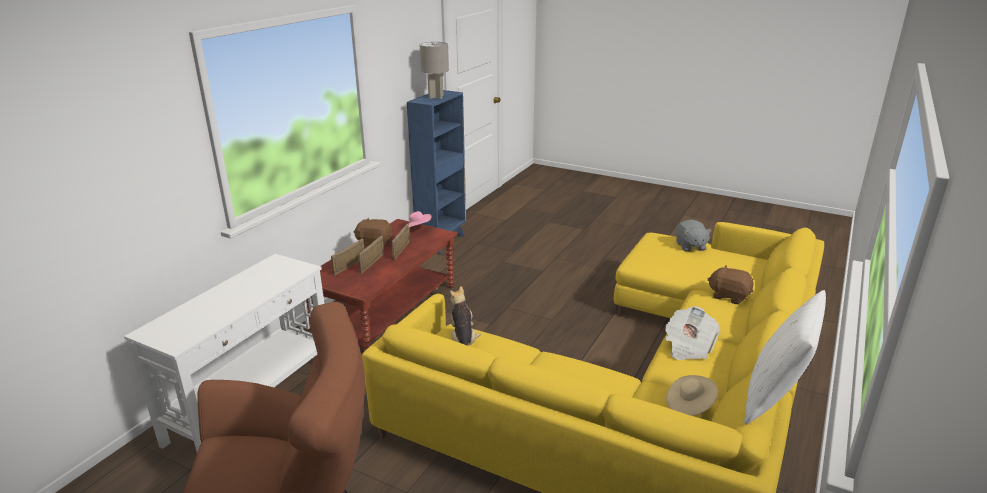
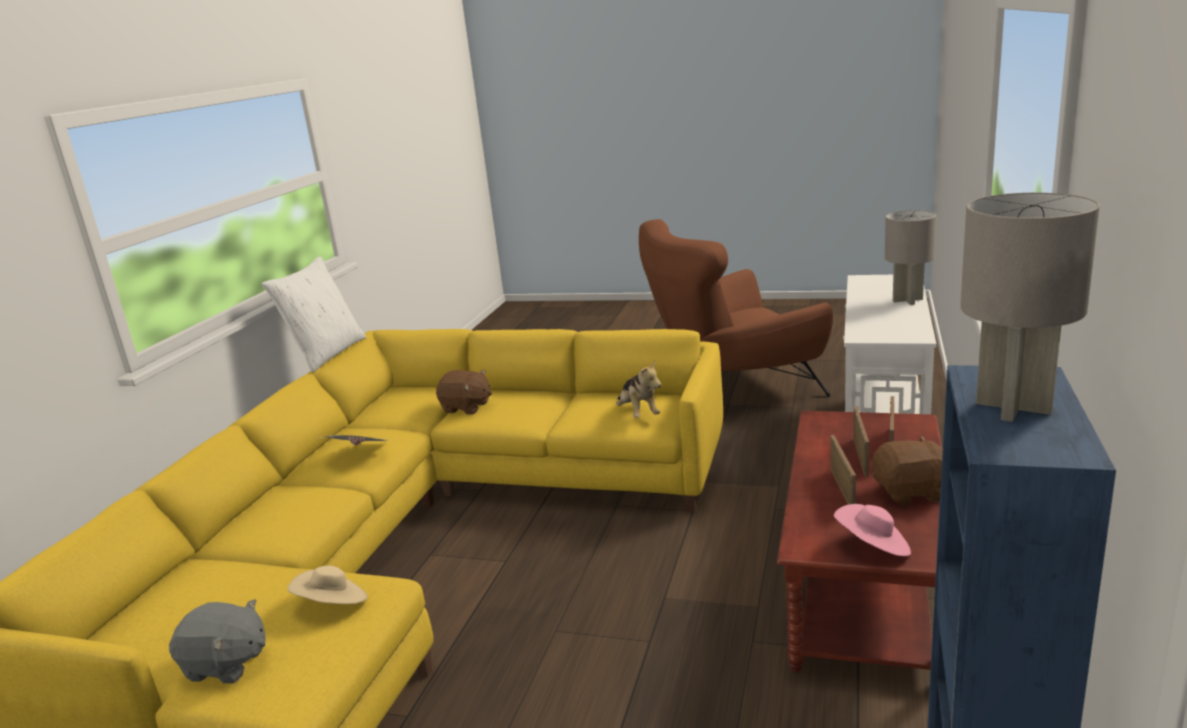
camera: 170 degrees right, 5 degrees down
(210, 298) = (907, 300): none -> grey table lamp
(690, 246) = (226, 664): grey plush toy -> grey plush toy turned 120 degrees clockwise
(690, 404) = (390, 407): beige hat -> beige hat (333, 605)
(729, 296) = (244, 546): brown plush toy -> brown plush toy (466, 407)

